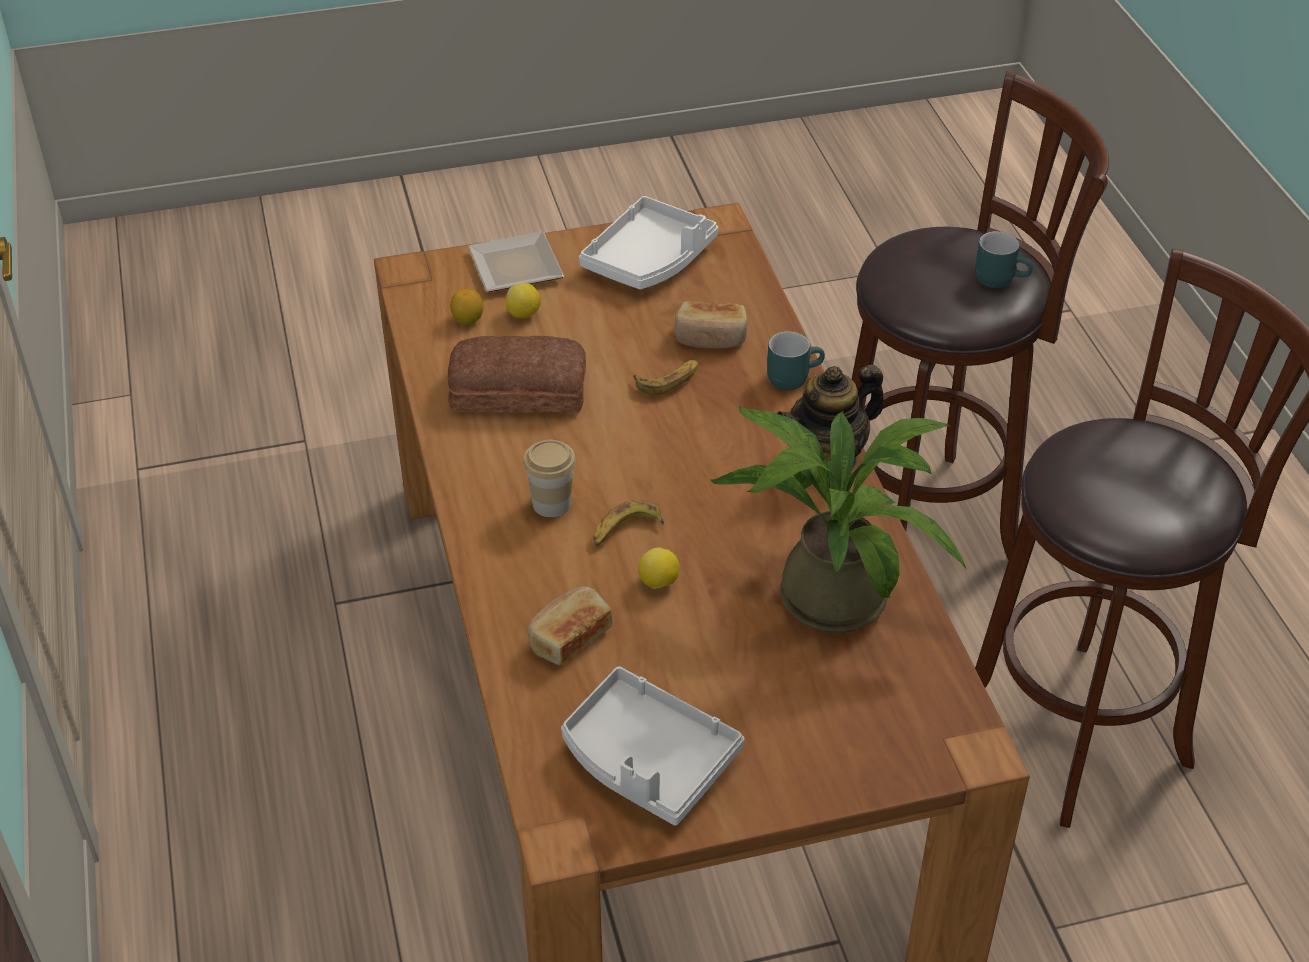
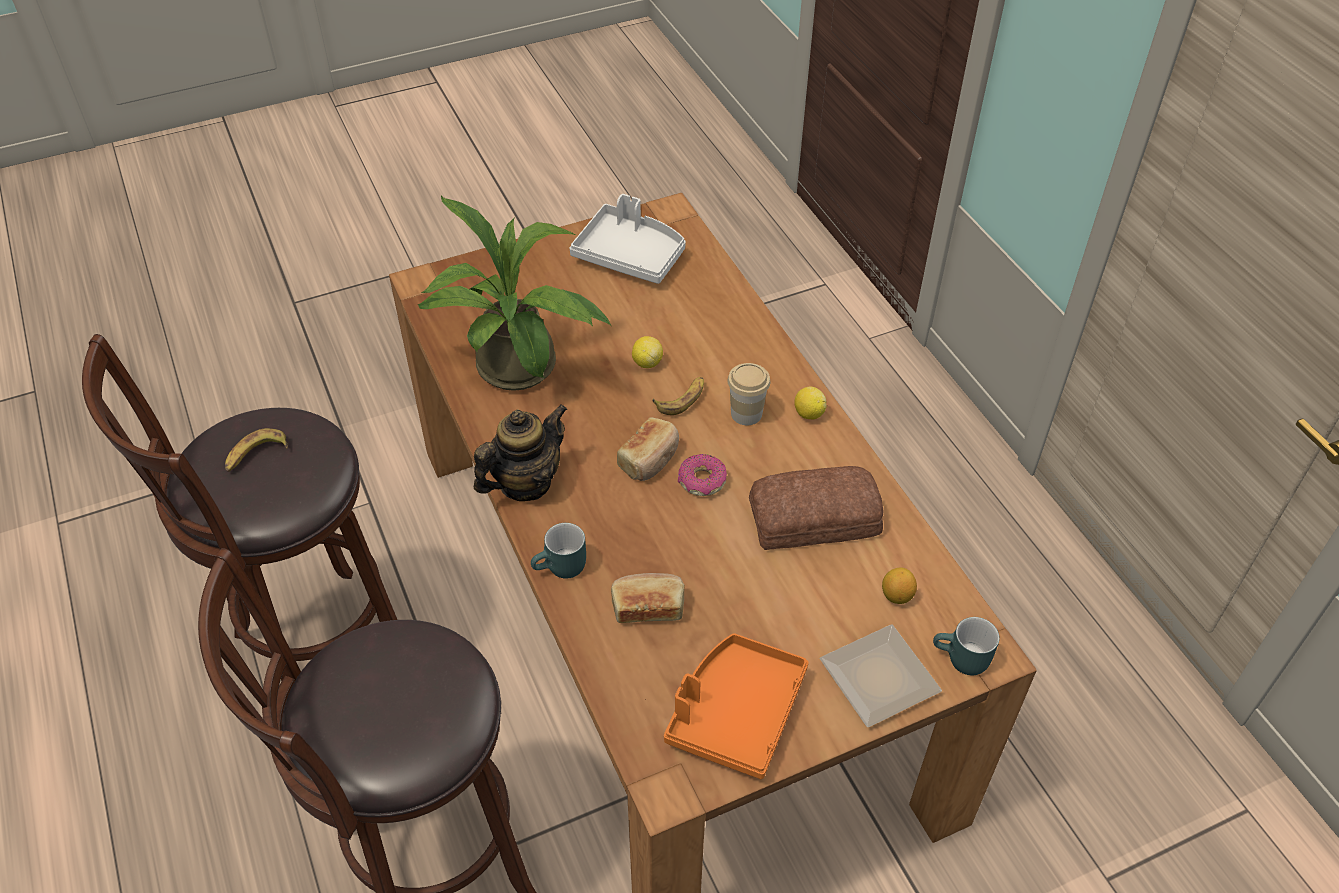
camera: 170 degrees right, 5 degrees up
(524, 314) = (843, 611): lemon -> lemon (808, 413)
(568, 637) = (701, 319): bread -> bread (650, 459)
(627, 438) = (702, 481): none -> donut
(650, 259) = (735, 712): white tray -> orange tray
(668, 380) = (679, 548): banana -> banana (256, 455)
(1001, 278) = (338, 691): turquoise mug -> turquoise mug (961, 661)

